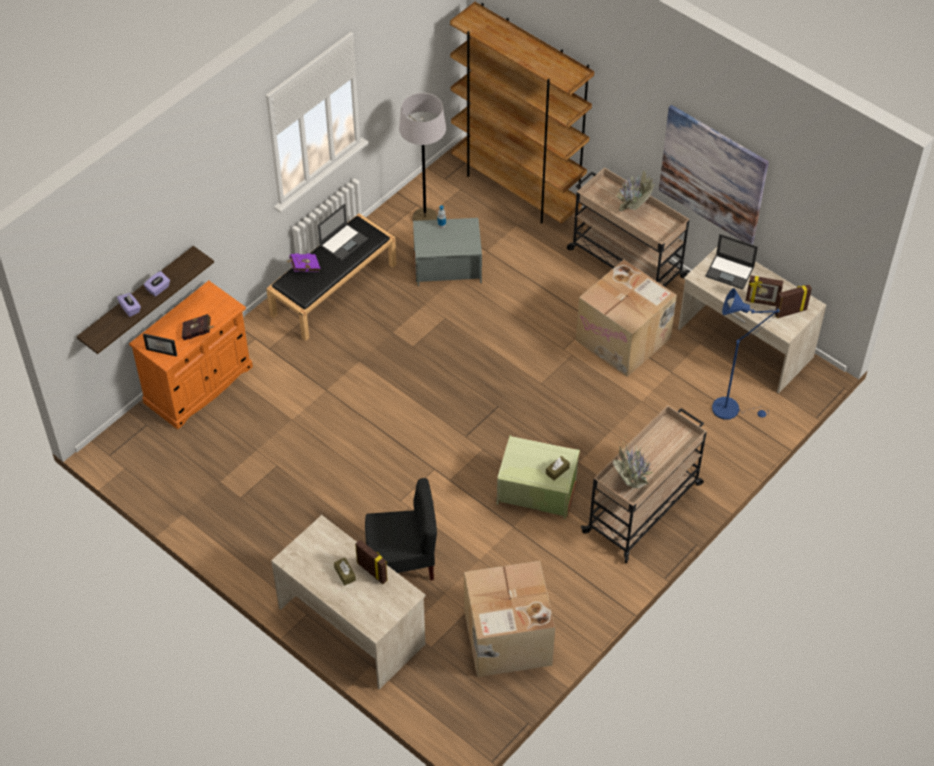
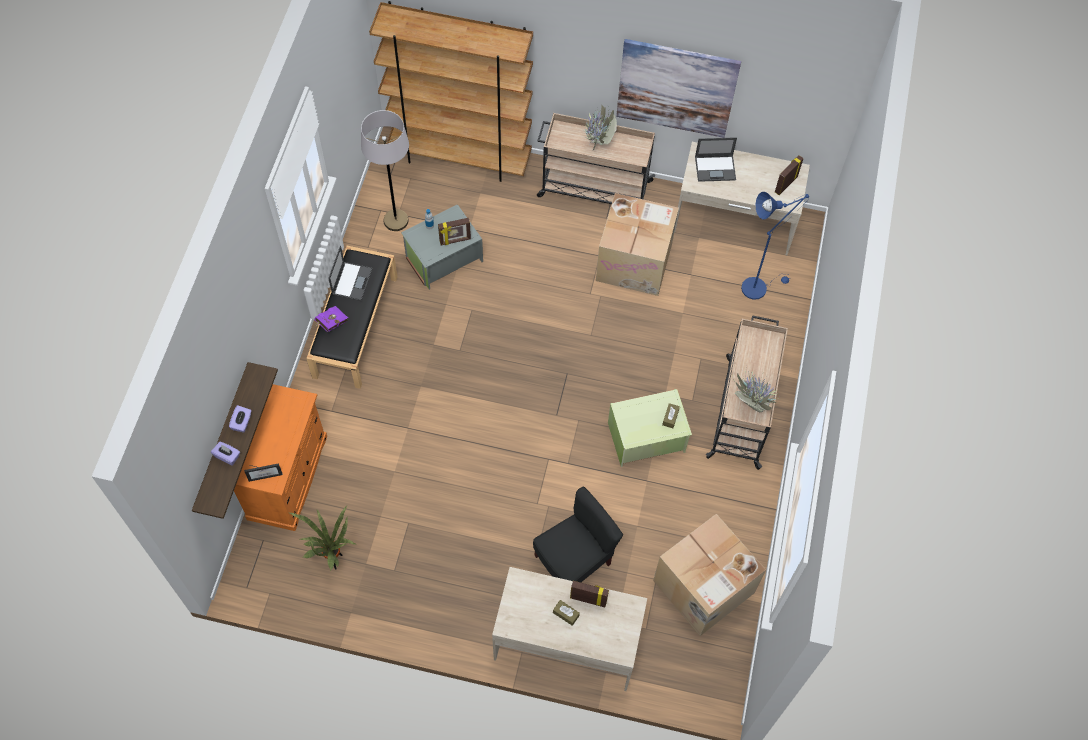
camera: 30 degrees left, 10 degrees up
(195, 466) = (333, 559): none -> potted plant
(198, 333) = (288, 441): red book -> none
(762, 302) = (758, 185): picture frame -> picture frame (455, 240)

